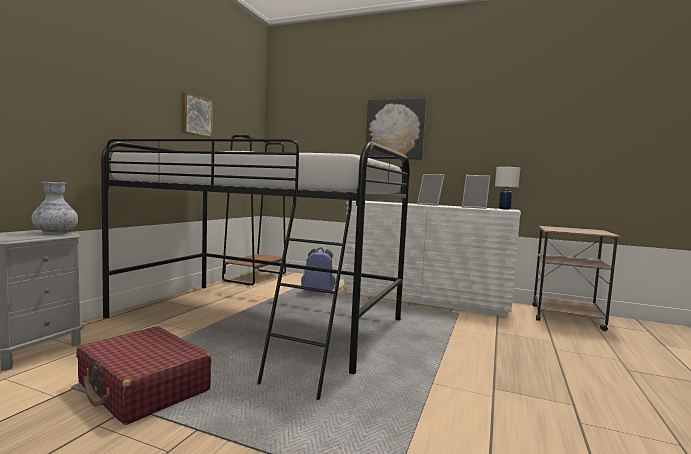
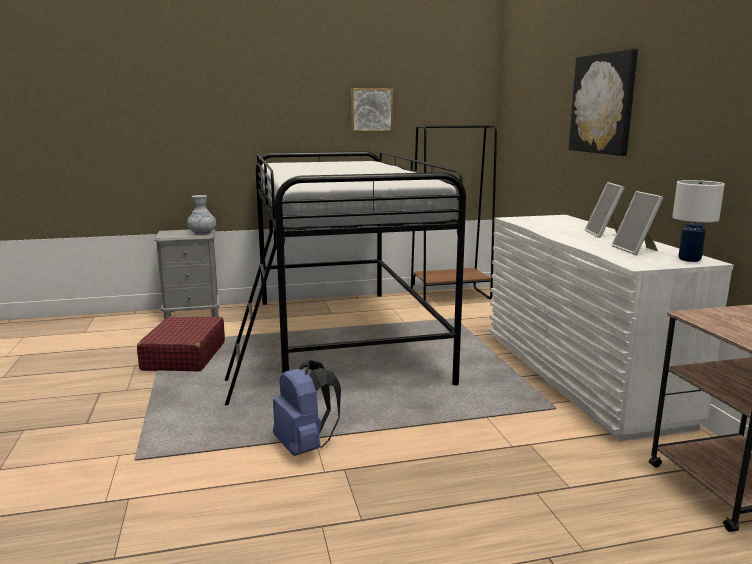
camera: 55 degrees right, 10 degrees up
(318, 293) = (462, 331): blue backpack -> blue backpack (305, 447)

